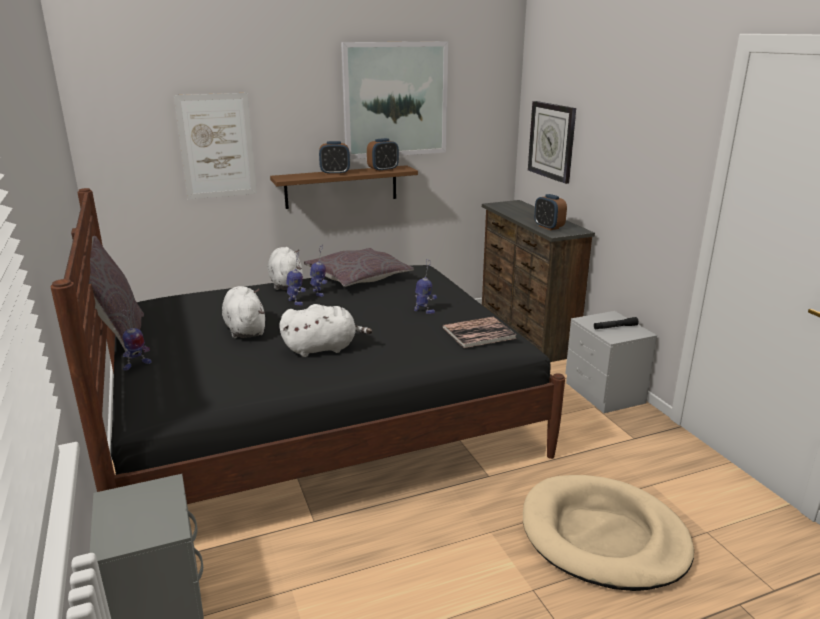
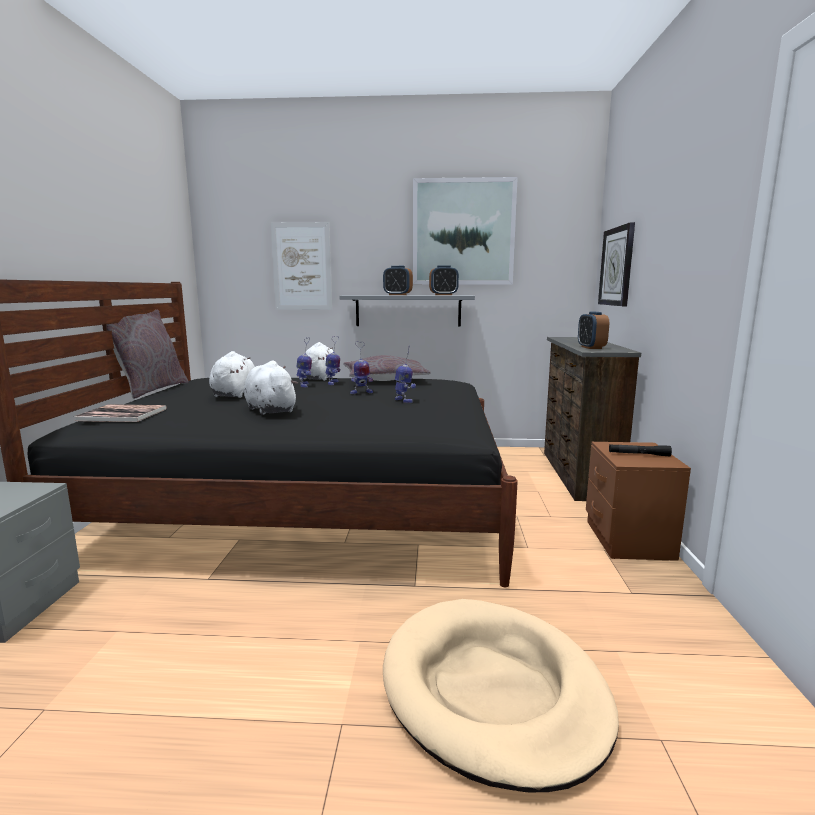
camera: 25 degrees right, 10 degrees down
(136, 365) = (124, 402): toy robot -> toy robot (361, 393)
(323, 348) = (270, 410): white plush toy -> white plush toy turned 135 degrees counterclockwise
(341, 187) = (408, 310): brown shelf -> grey shelf
(478, 333) = (431, 418): book -> book (122, 414)
(604, 393) = (628, 540): grey nightstand -> brown nightstand

